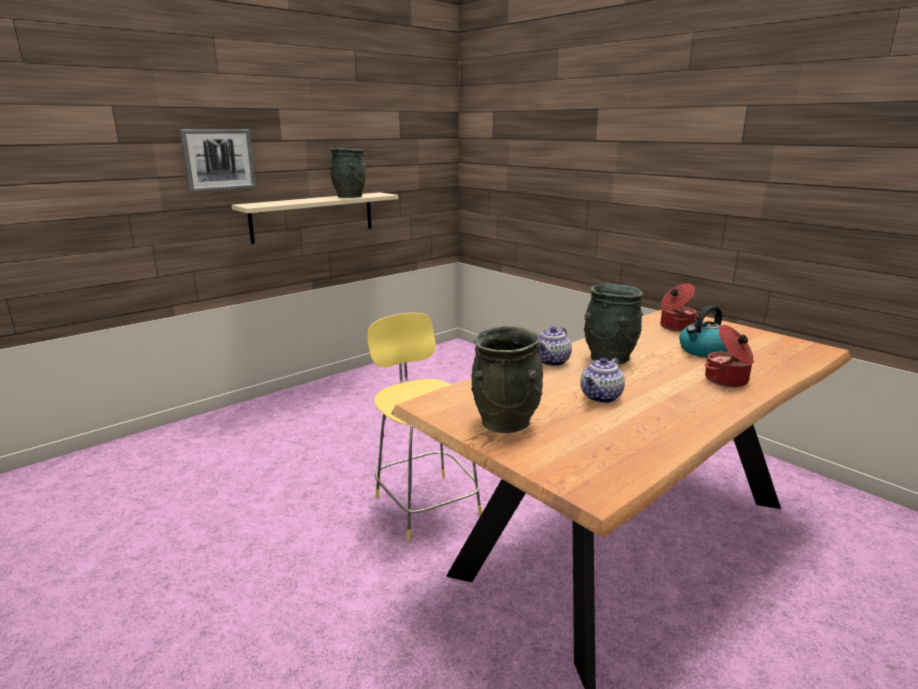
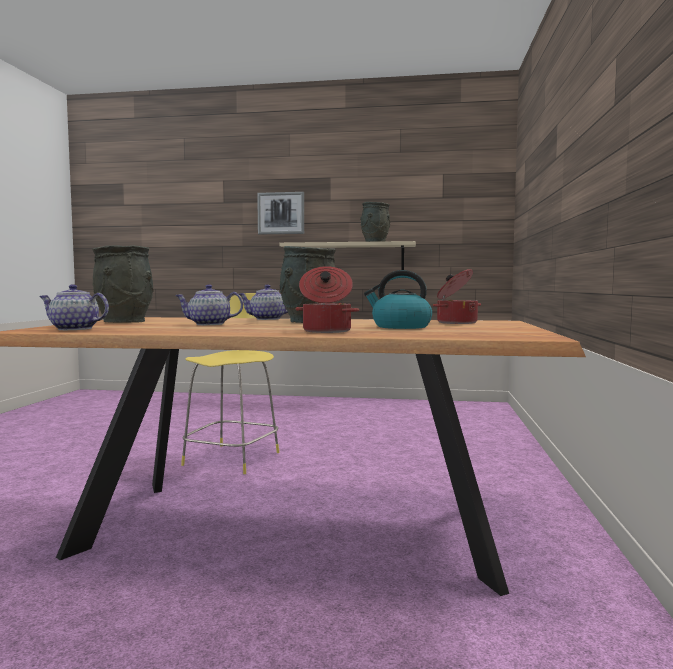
camera: 50 degrees right, 15 degrees down
(605, 465) = (73, 329): none -> teapot

